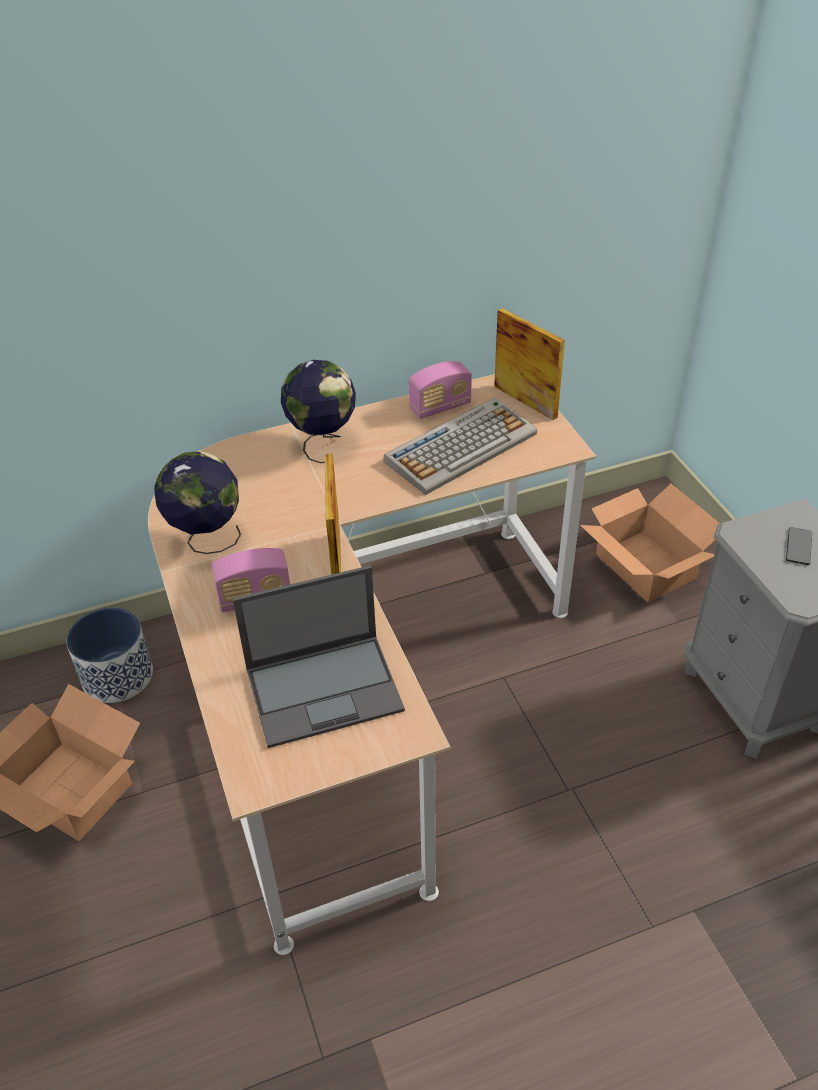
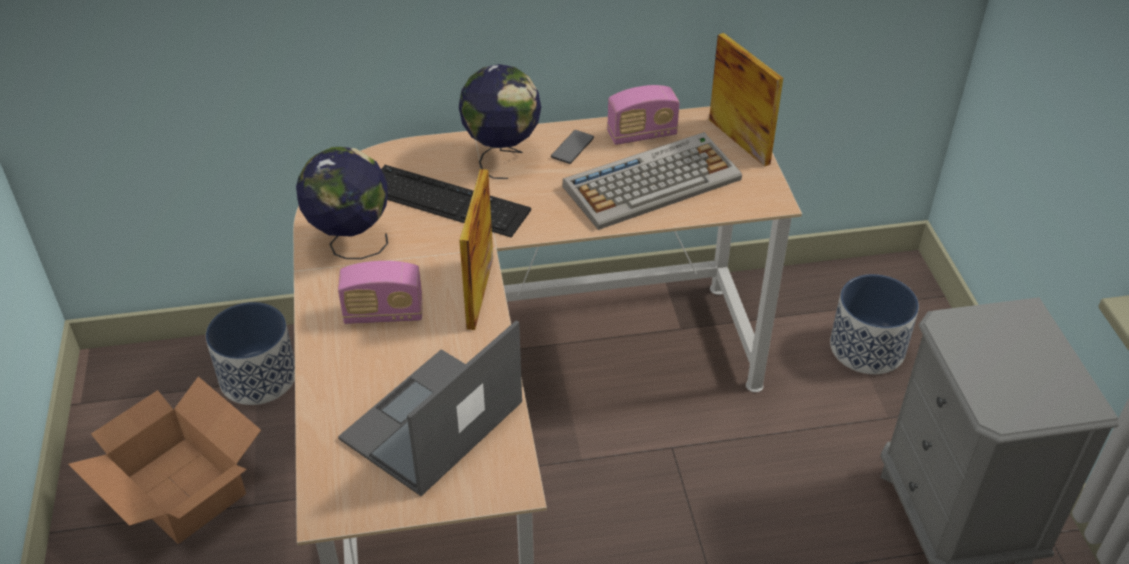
camera: 10 degrees right, 0 degrees up
(283, 489) = (446, 201): none -> keyboard
(325, 688) = (431, 423): laptop -> laptop turned 135 degrees clockwise
(645, 565) = (867, 348): cardboard box -> planter
(798, 547) = (1014, 352): phone -> phone (572, 148)

